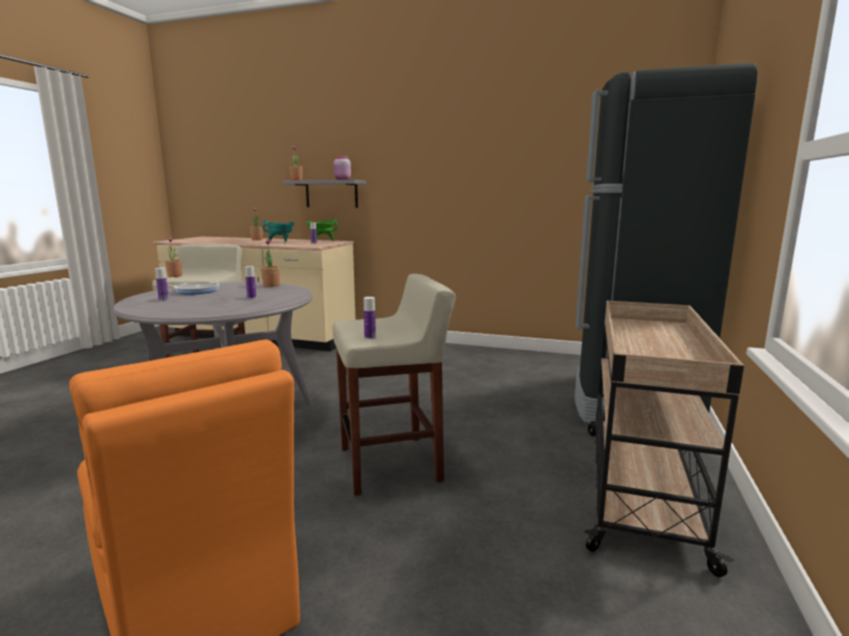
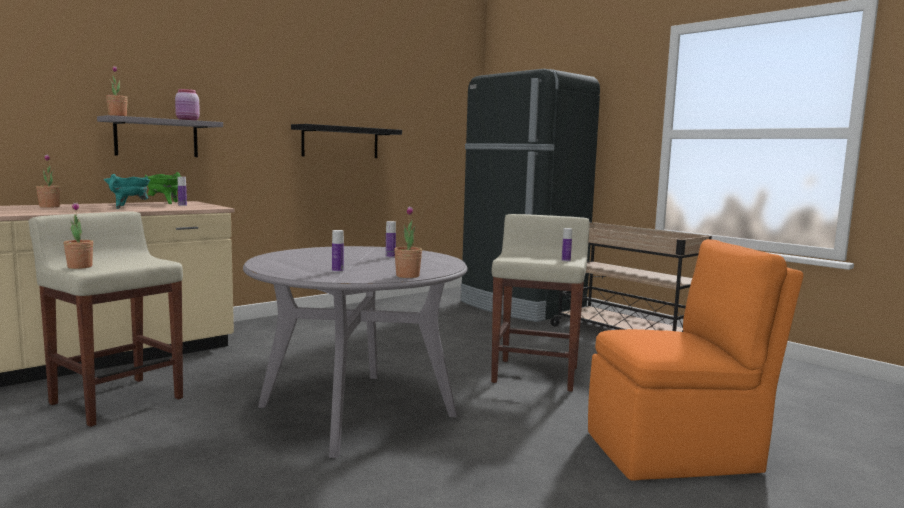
camera: 60 degrees left, 5 degrees down
(194, 291) = (298, 263): frying pan -> none
(271, 285) = (326, 249): potted plant -> potted plant (407, 276)
(483, 191) = (340, 142): none -> black shelf

